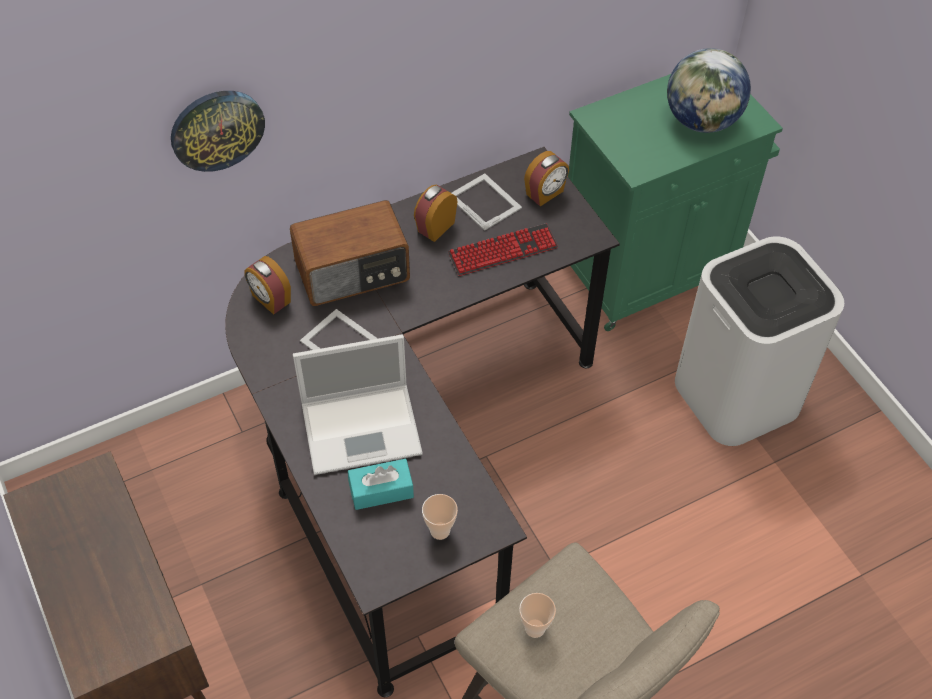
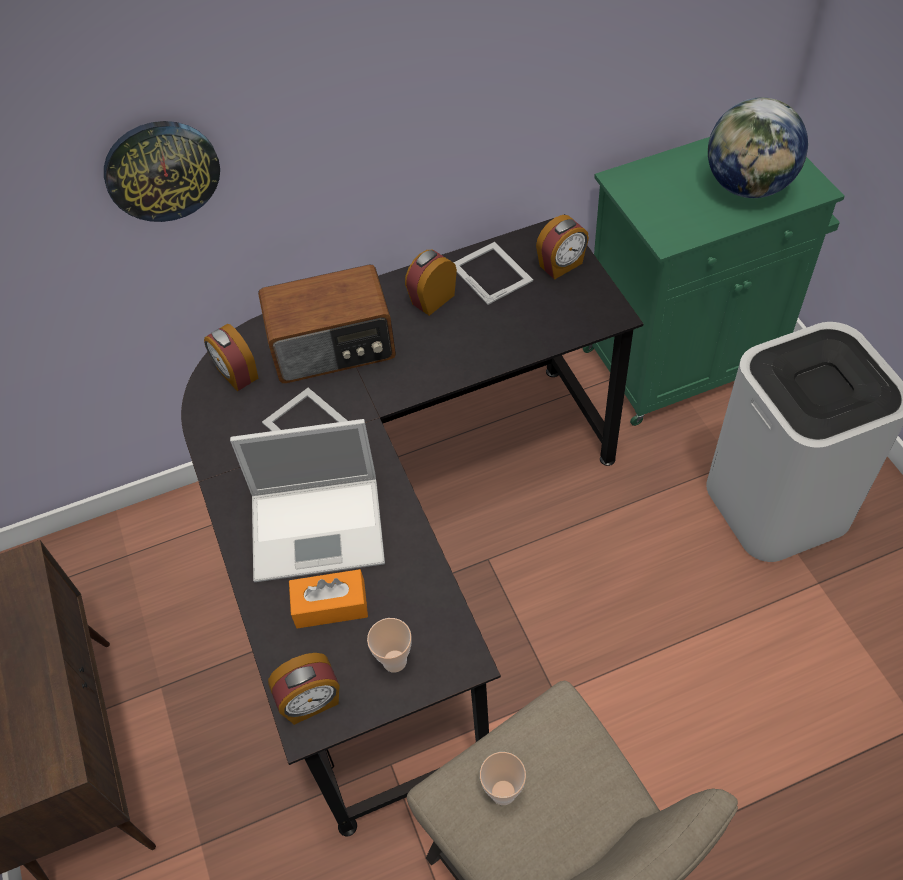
camera: 10 degrees right, 0 degrees up
(376, 566) = (311, 702): none -> alarm clock
(381, 490) = (330, 606): turquoise tissue box -> orange tissue box
(503, 251) = (506, 328): keyboard -> none

